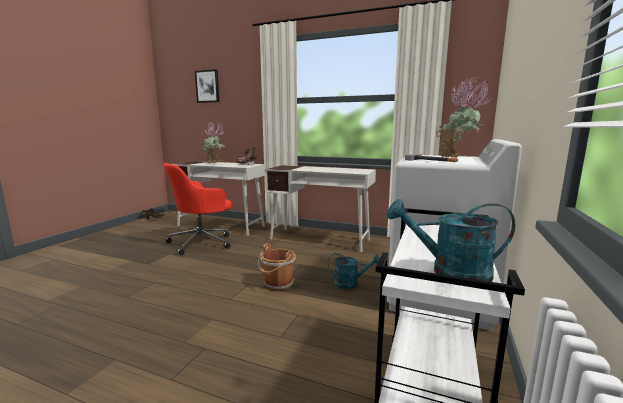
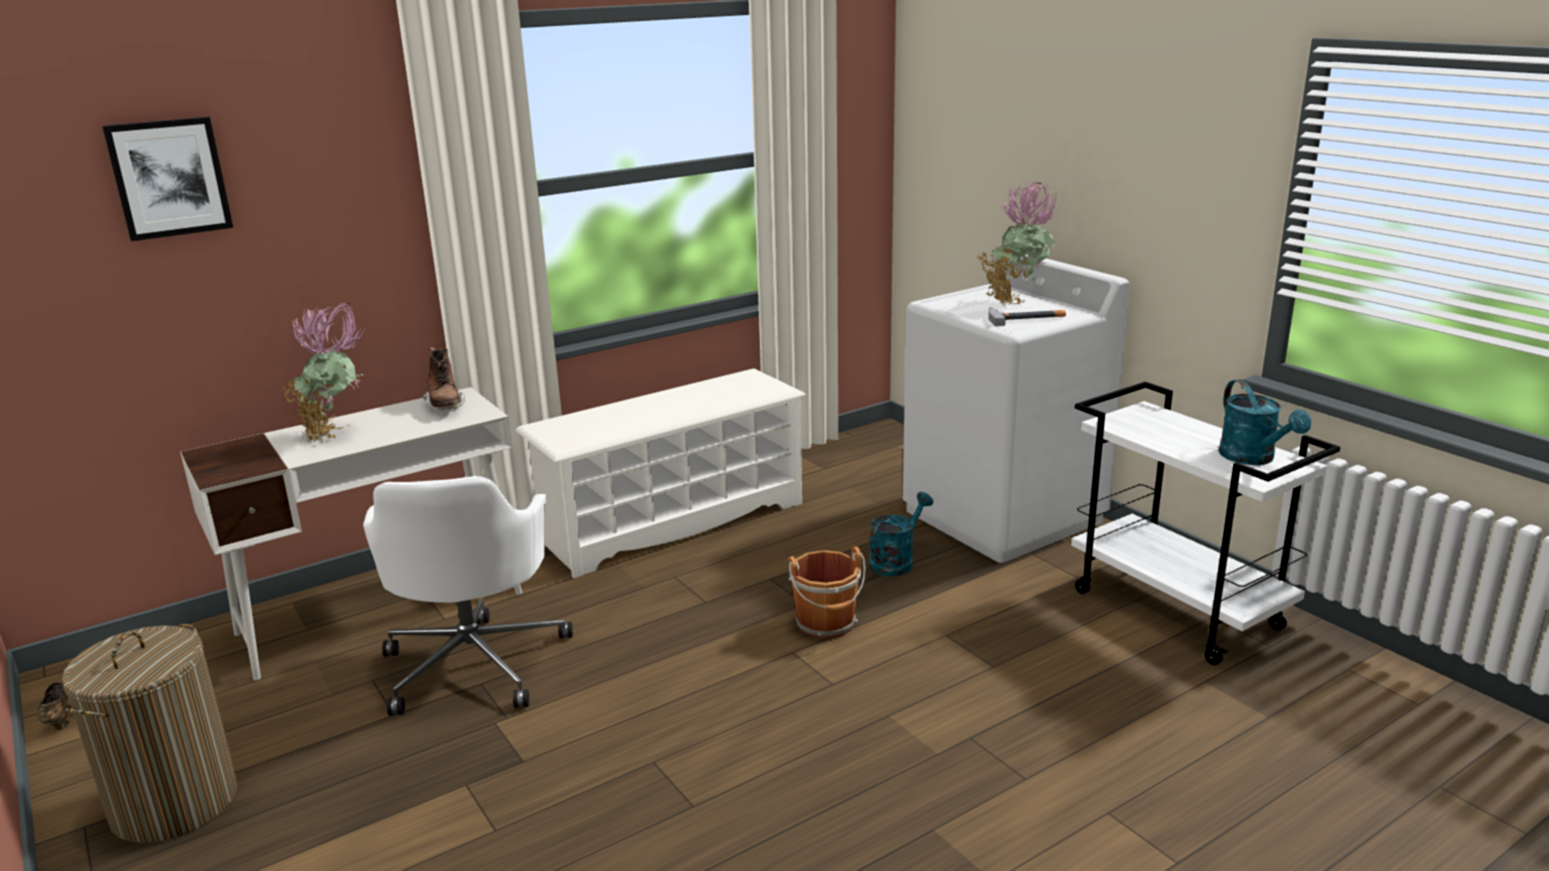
camera: 55 degrees left, 10 degrees up
(117, 236) = (175, 803): none -> laundry basket
(202, 242) = (475, 662): red office chair -> white office chair
(320, 239) = (673, 522): white desk -> white shoe rack
(450, 272) = (1253, 458): turquoise watering can -> turquoise watering can turned 60 degrees counterclockwise

